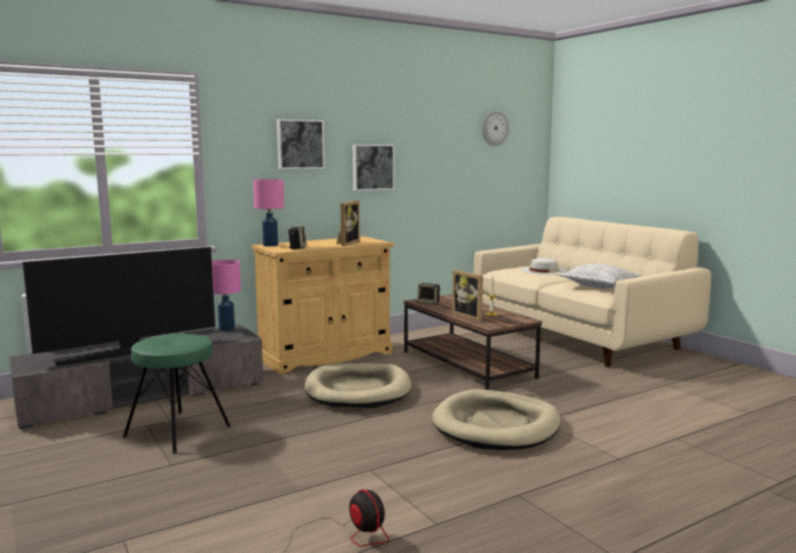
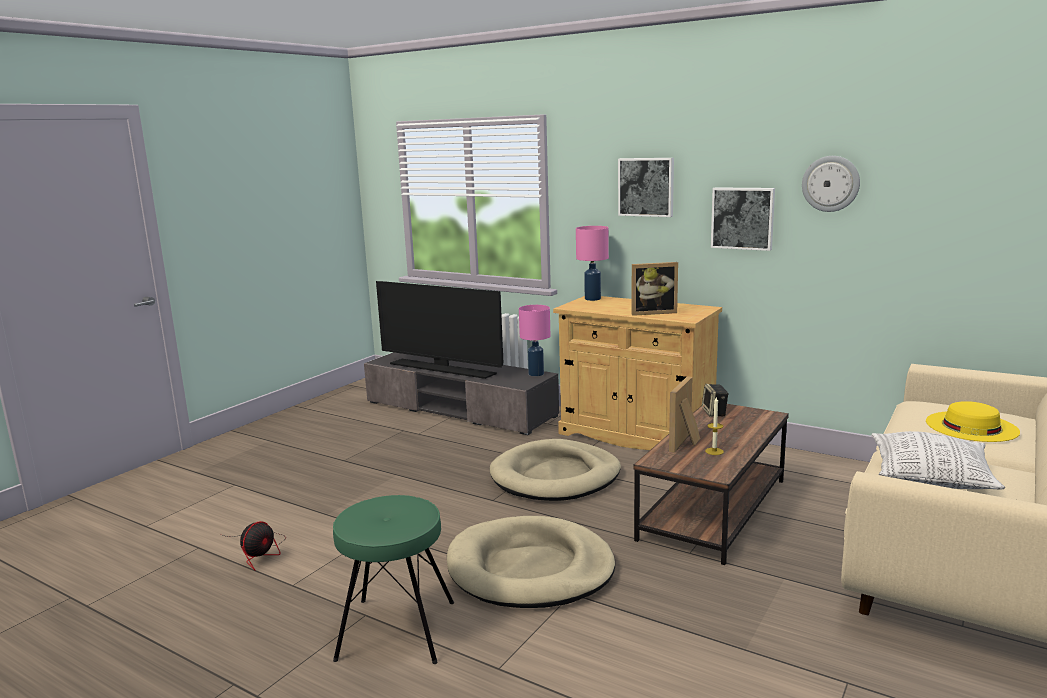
camera: 65 degrees right, 5 degrees up
(178, 431) = (401, 442): green stool -> green stool (397, 630)
(297, 248) = (591, 307): speaker -> none
(494, 128) = (994, 160): wall clock -> wall clock (830, 183)
(543, 270) = (971, 426): white hat -> yellow hat

